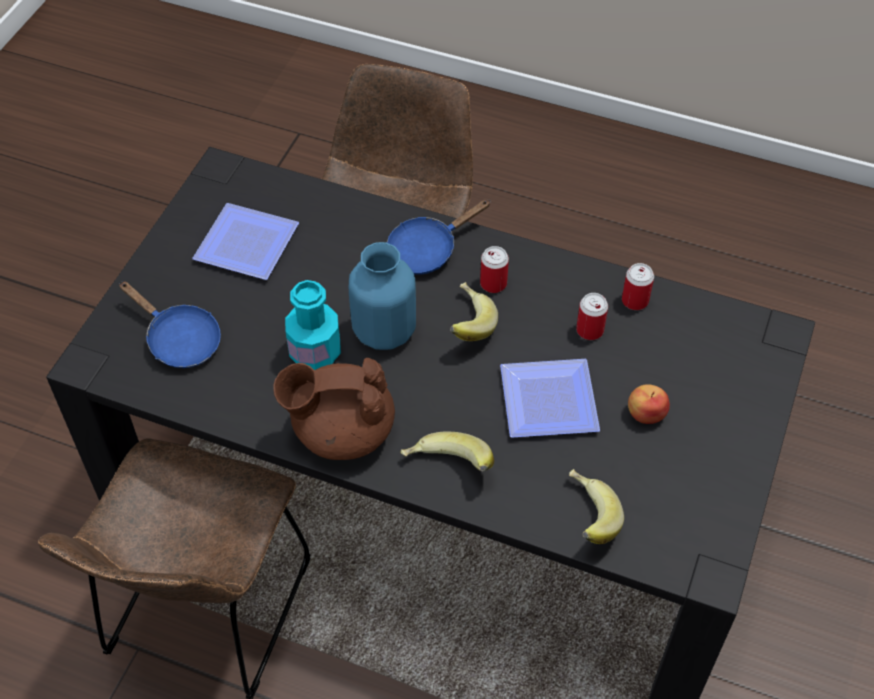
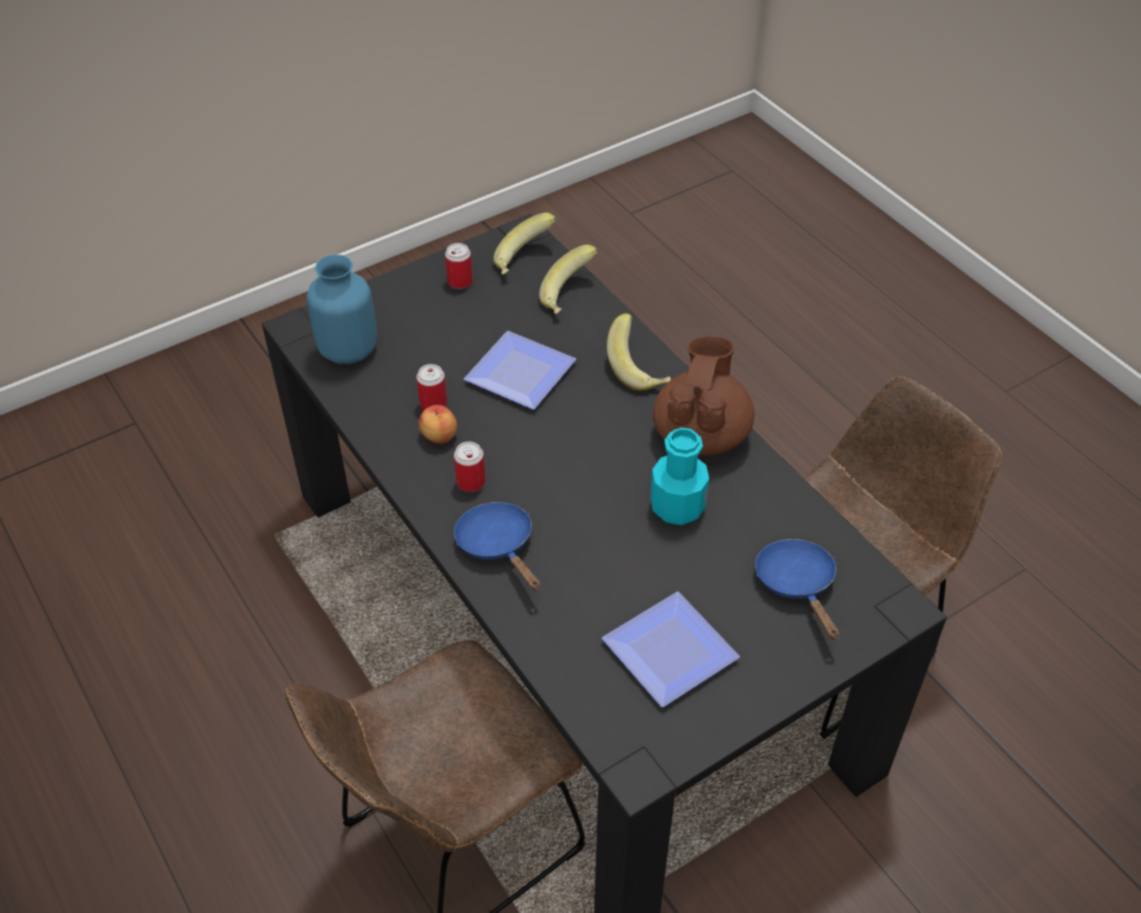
camera: 145 degrees left, 5 degrees down
(341, 431) = (701, 434): brown teapot -> brown teapot turned 105 degrees counterclockwise
(384, 332) = (603, 491): blue vase -> blue vase (349, 349)
(427, 250) = (498, 545): blue frying pan -> blue frying pan turned 120 degrees counterclockwise
(466, 324) = (528, 461): banana -> banana (525, 261)
(635, 301) = (372, 406): can -> can (460, 281)
(646, 413) = (459, 330): apple -> apple (438, 437)

